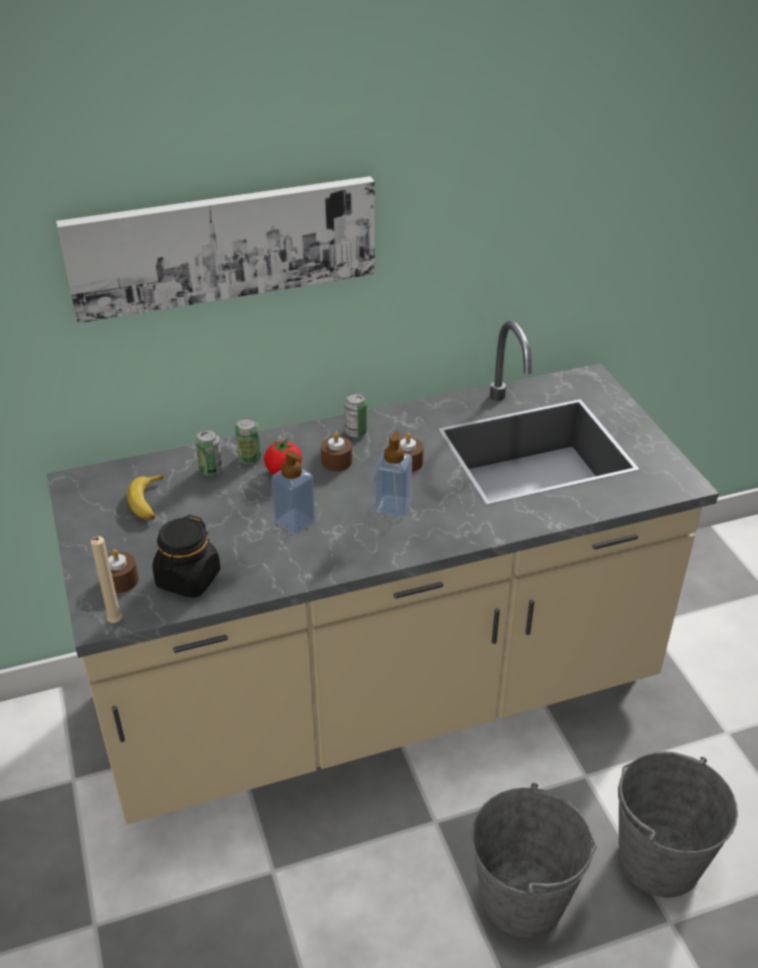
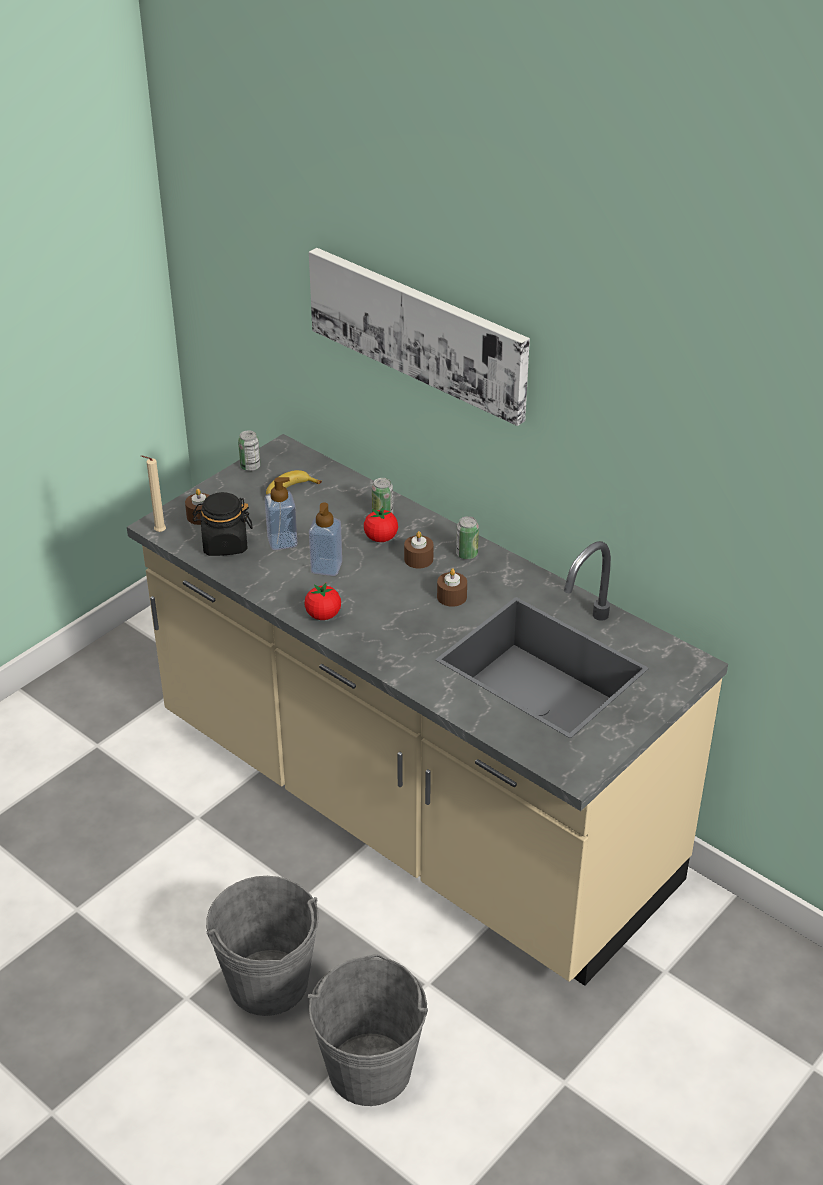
camera: 60 degrees right, 0 degrees up
(211, 470) = (351, 503): can -> can (250, 467)
(366, 550) = (323, 615): none -> tomato
(393, 506) = (387, 610): soap dispenser -> soap dispenser (282, 541)

